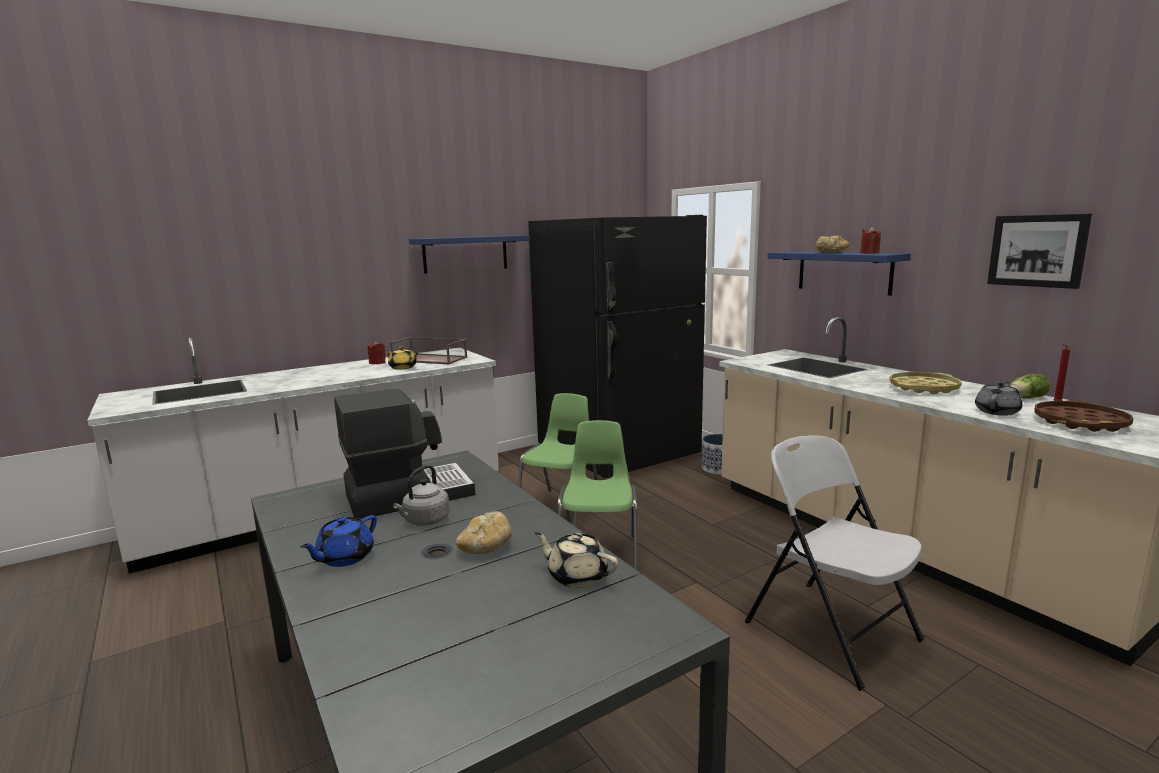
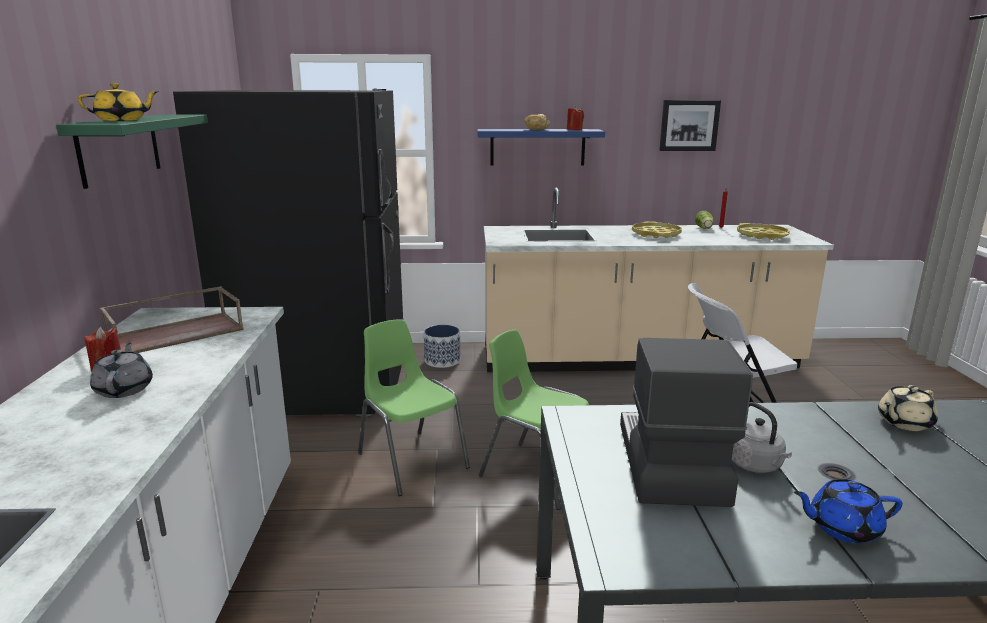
camera: 60 degrees left, 5 degrees up
(344, 558) = (842, 528): blue teapot -> blue teapot turned 120 degrees clockwise
(403, 367) = (193, 356): yellow teapot -> yellow teapot (122, 120)
(465, 254) = (120, 148): blue shelf -> green shelf
(486, 548) = (837, 447): bread -> none
(997, 411) = (726, 239): grey teapot -> grey teapot (125, 389)
(1080, 422) = (762, 236): brown tray -> yellow tray

